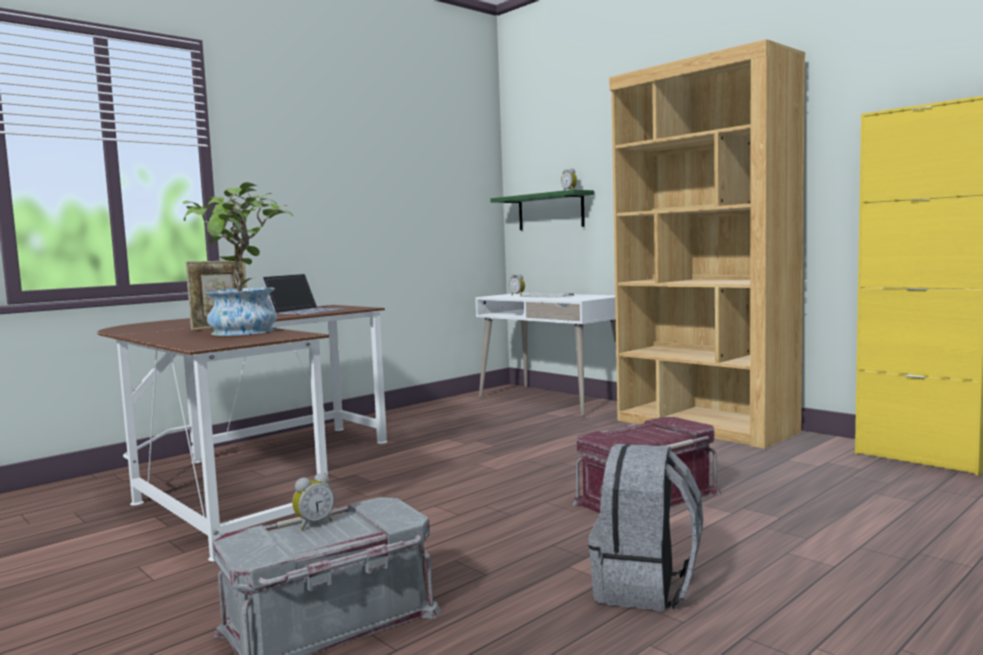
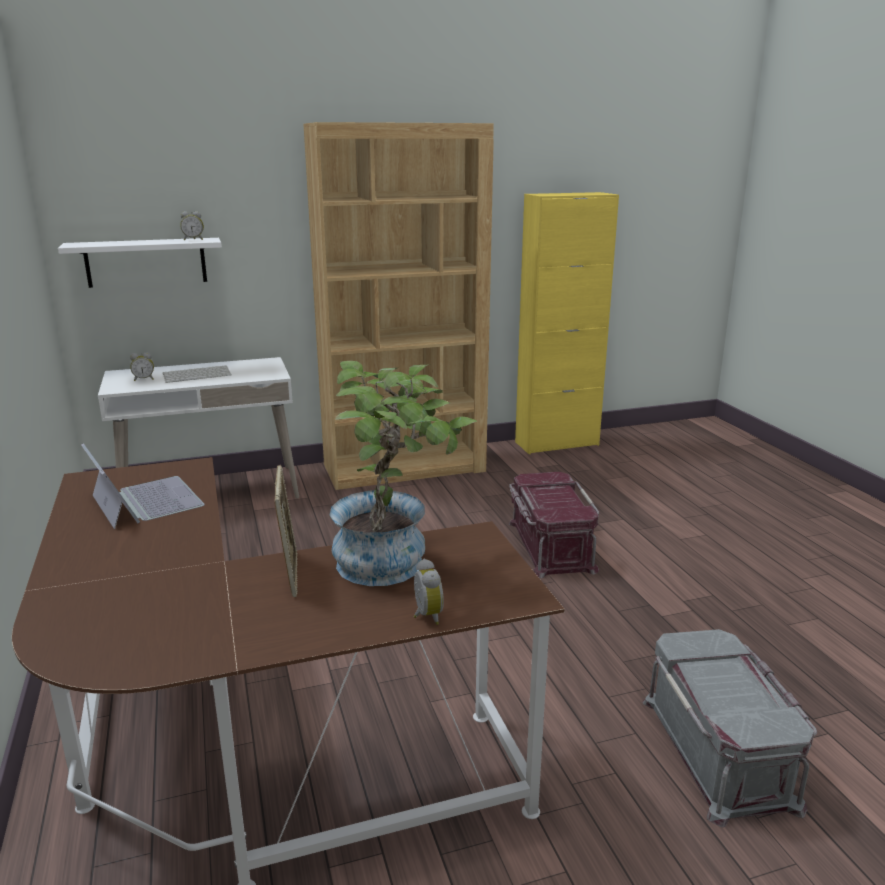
camera: 65 degrees left, 15 degrees up
(313, 523) = (704, 687): alarm clock -> alarm clock (425, 616)
(550, 211) = (146, 262): green shelf -> white shelf
(645, 588) = (711, 600): grey backpack -> none

